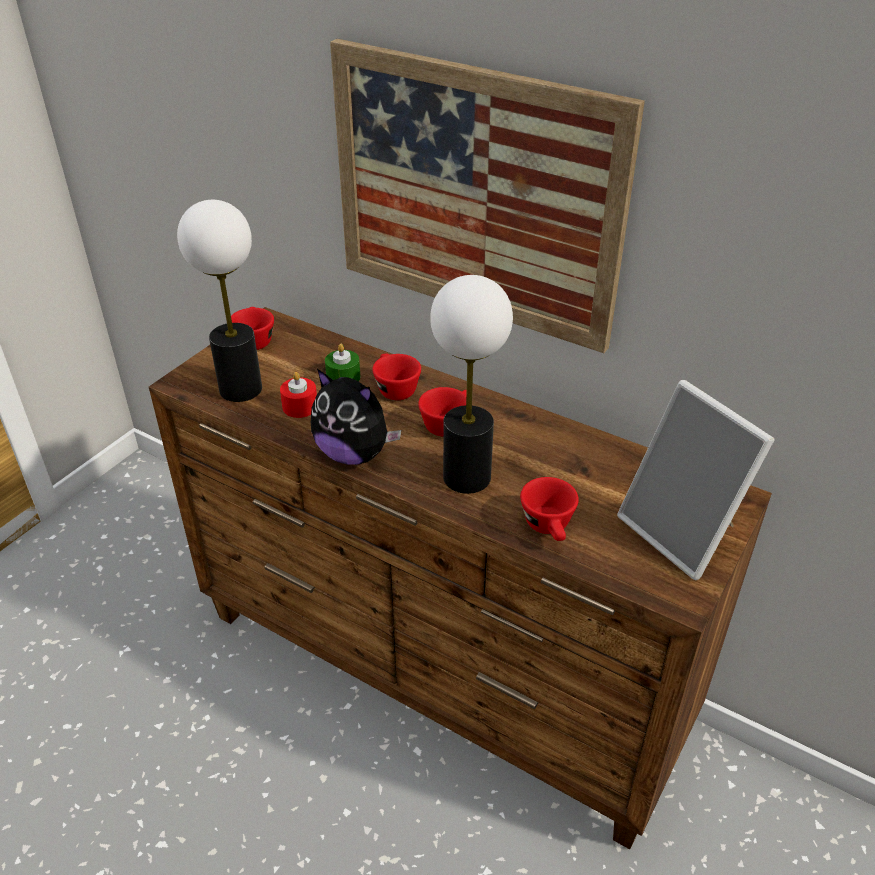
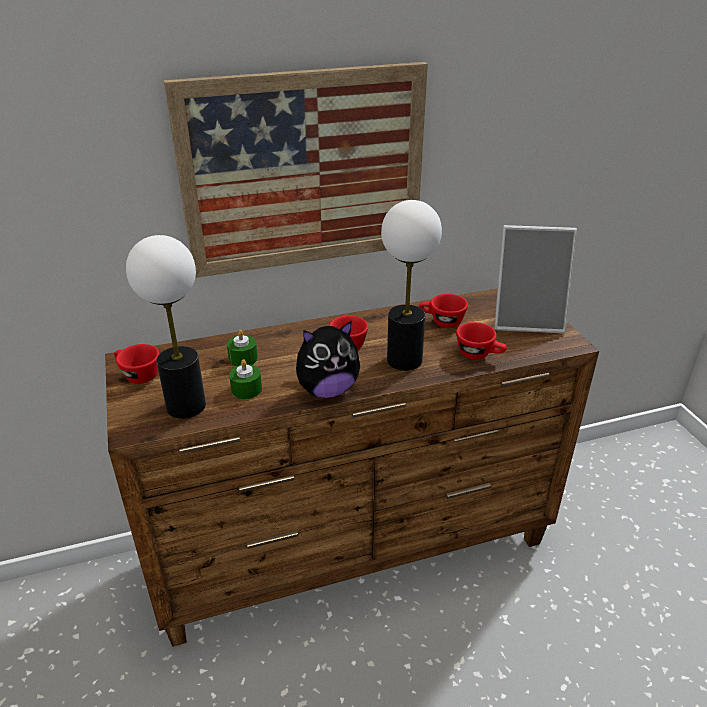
camera: 50 degrees left, 5 degrees down
(300, 406) = (246, 389): red candle -> green candle
(394, 388) = (284, 345): red cup -> red cup (441, 322)

